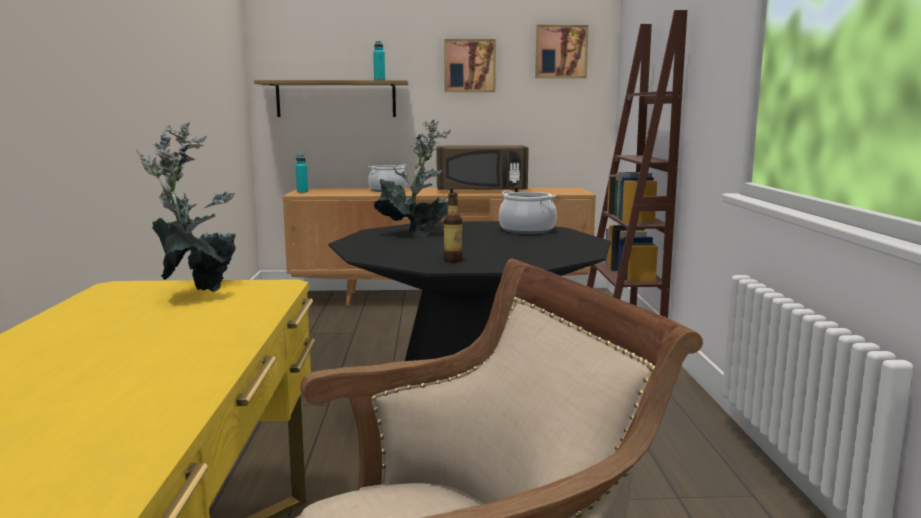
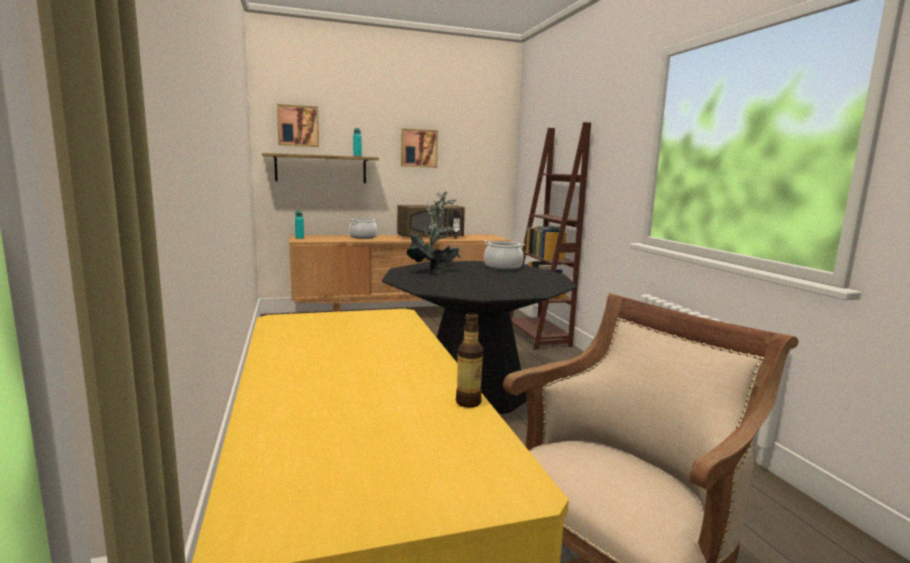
camera: 15 degrees left, 0 degrees up
(197, 290) = (345, 319): potted plant -> none
(453, 260) = (486, 291): bottle -> bottle (468, 402)
(561, 52) = (480, 141): picture -> picture (298, 126)

